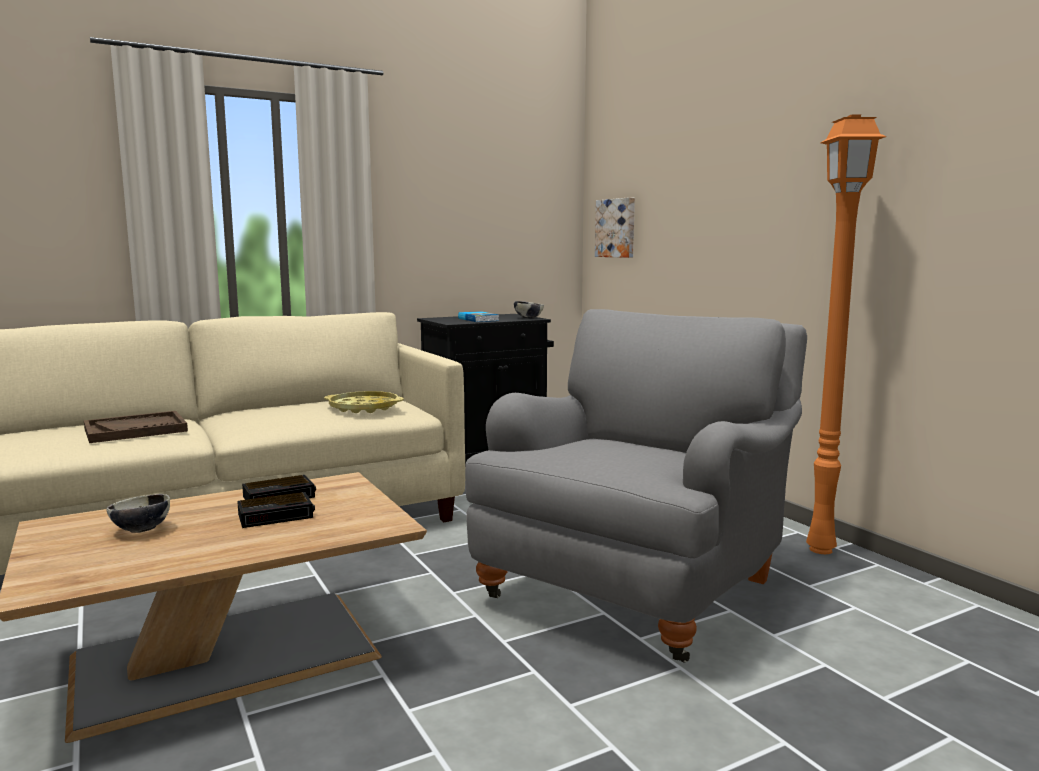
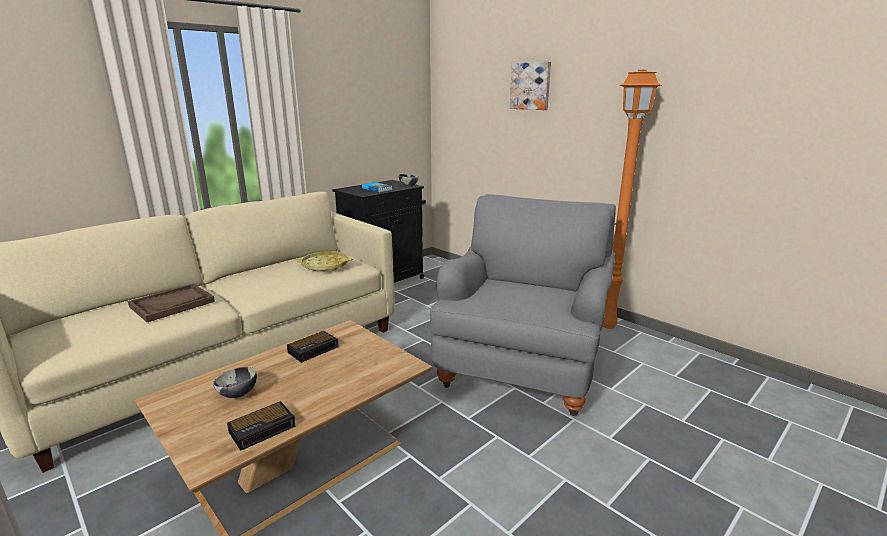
camera: 15 degrees left, 10 degrees up
(277, 515) = (325, 367): alarm clock -> alarm clock (263, 428)
(616, 228) = (458, 120): picture -> picture (531, 86)

